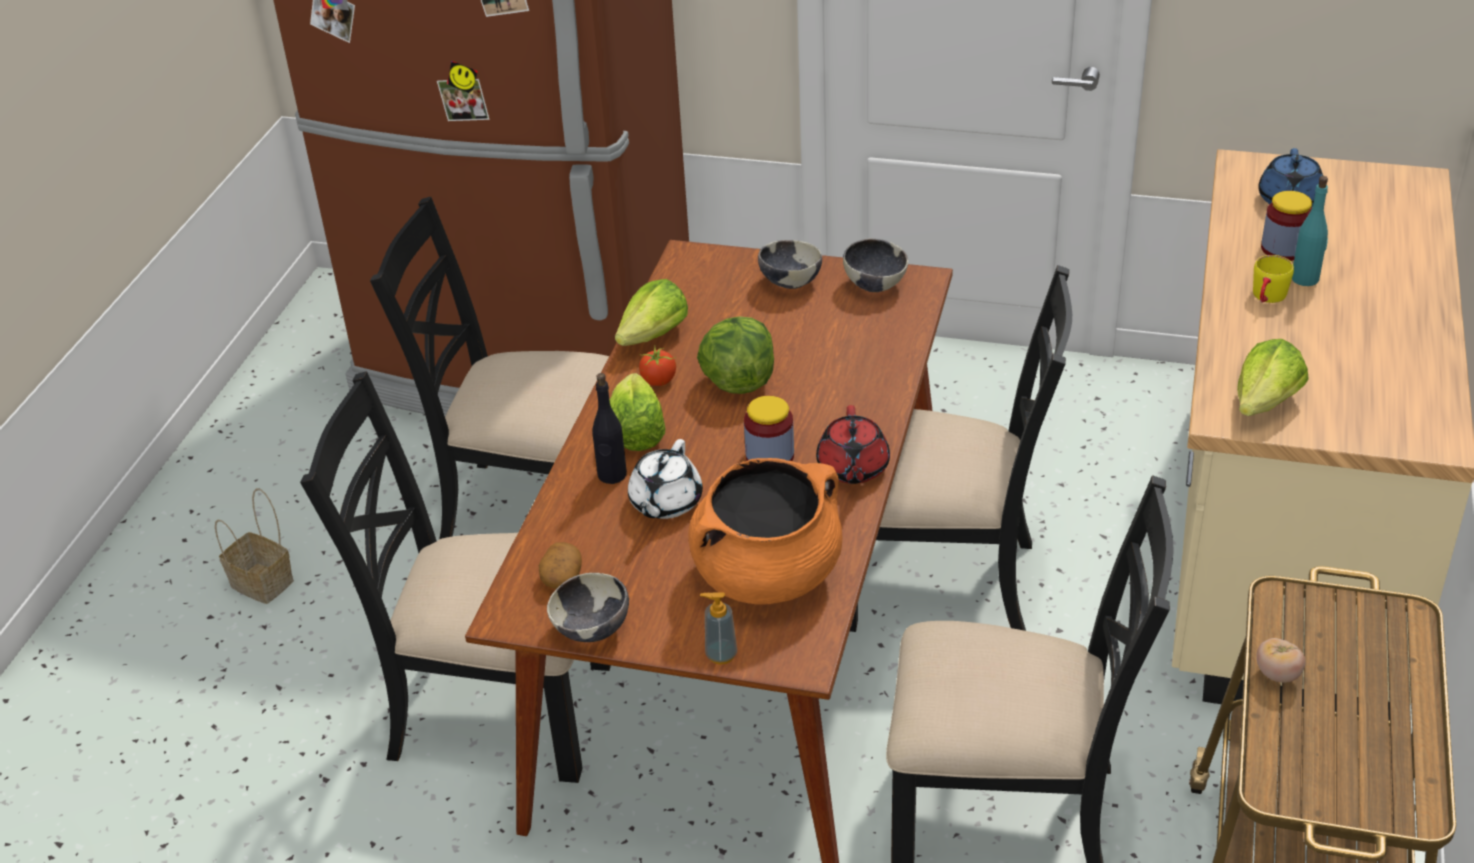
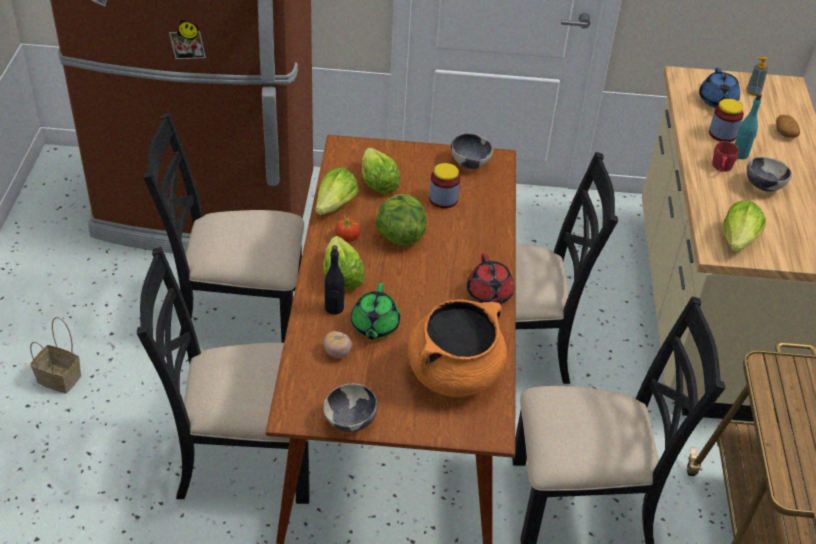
camera: 15 degrees left, 5 degrees up
(561, 577) = (320, 384): potato -> potato (784, 133)
(665, 503) = (374, 326): white teapot -> green teapot
(721, 655) = (439, 432): soap dispenser -> soap dispenser (753, 92)
(725, 307) = (377, 183): none -> lettuce
(769, 456) = (434, 288): jar -> jar (443, 199)
(790, 282) = (415, 163): bowl -> bowl (763, 186)
(1267, 298) = (721, 168): yellow mug -> red mug
(1277, 674) = (775, 416): tomato -> tomato (337, 352)

